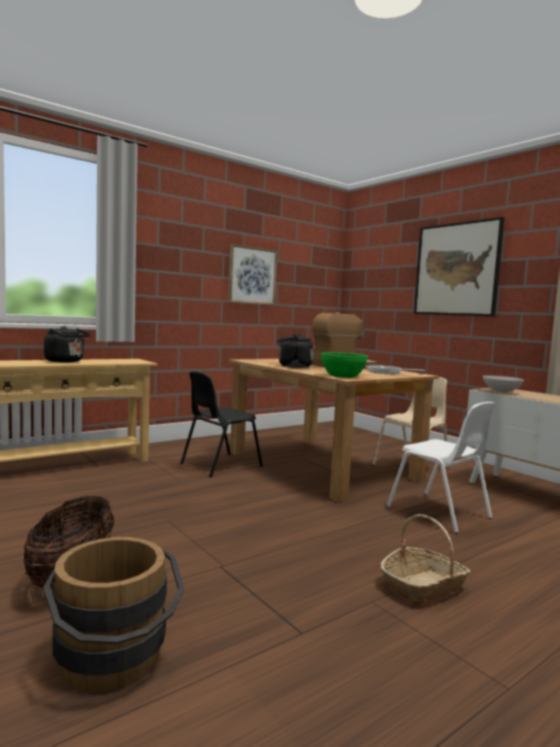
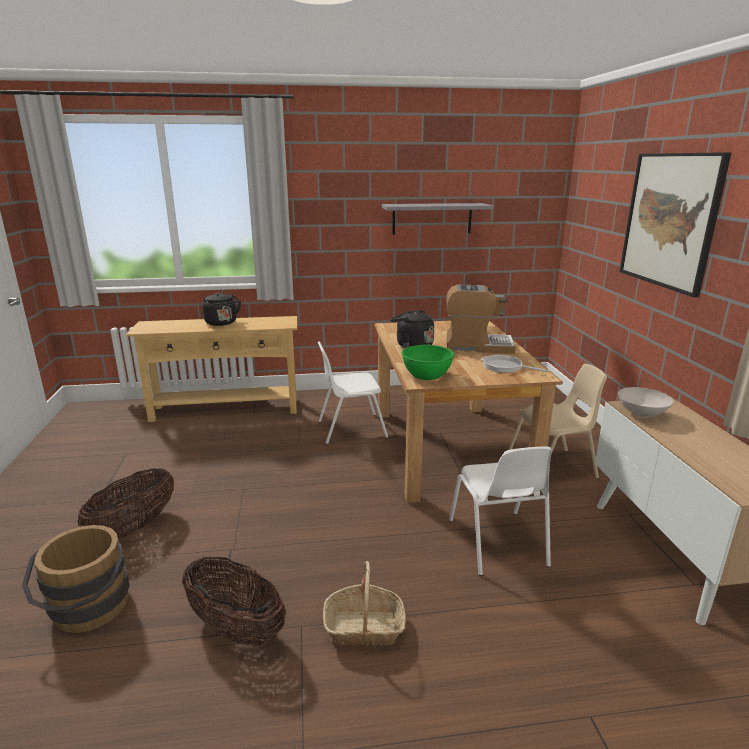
camera: 30 degrees right, 15 degrees up
(219, 465) = (350, 429): black chair -> white chair
(252, 275) = (432, 218): picture -> grey shelf
(314, 622) = (236, 628): none -> basket

